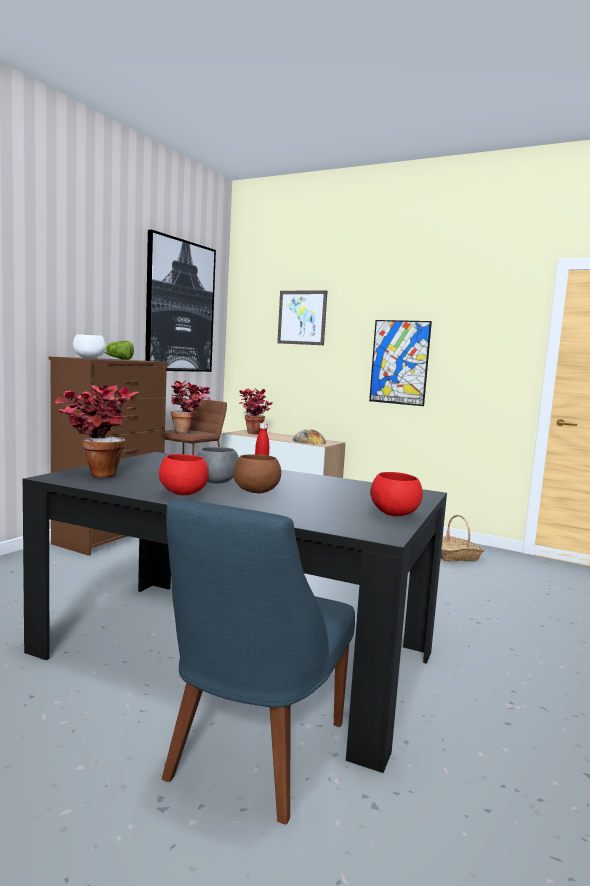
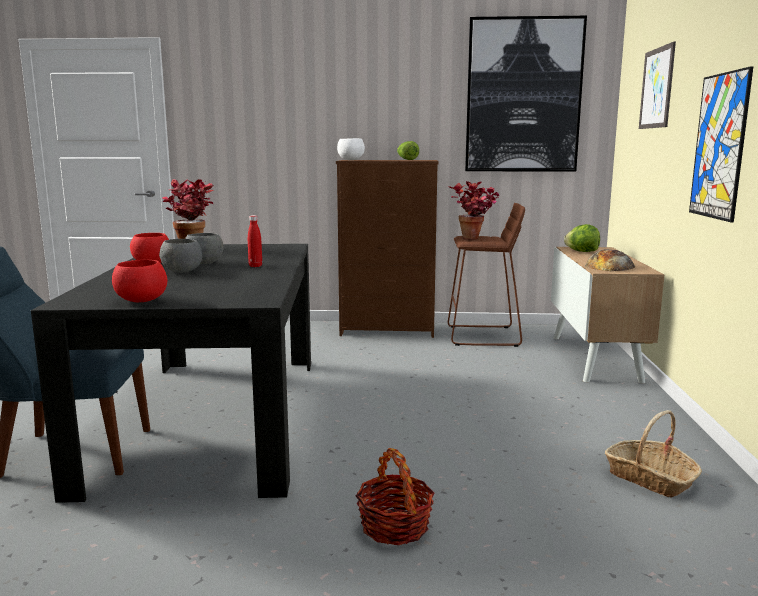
camera: 65 degrees right, 5 degrees up
(253, 434) = (582, 251): potted plant -> lettuce
(256, 492) = (181, 272): brown bowl -> grey bowl
(487, 628) = (395, 526): none -> basket

